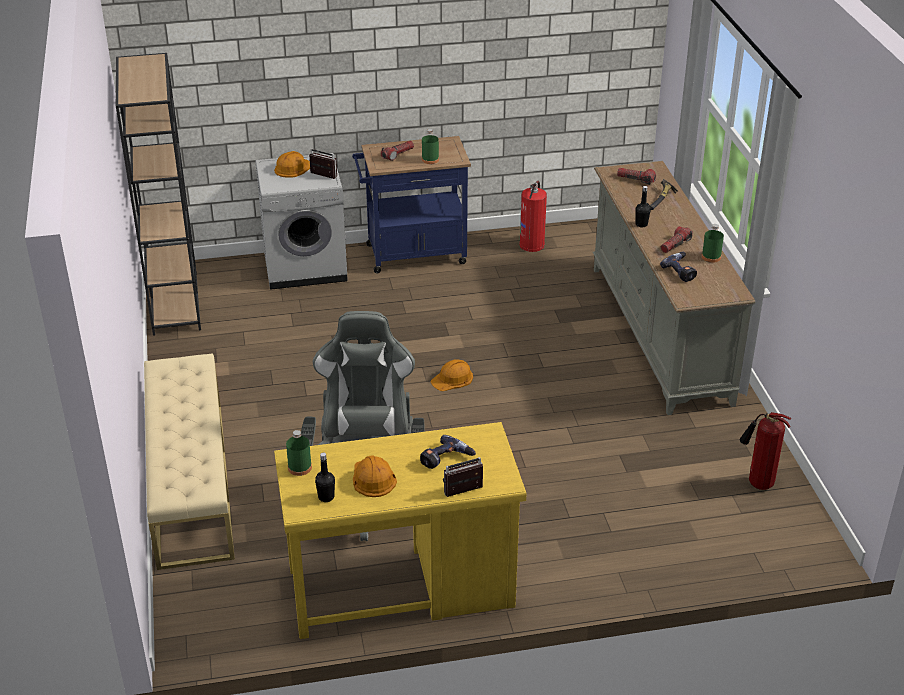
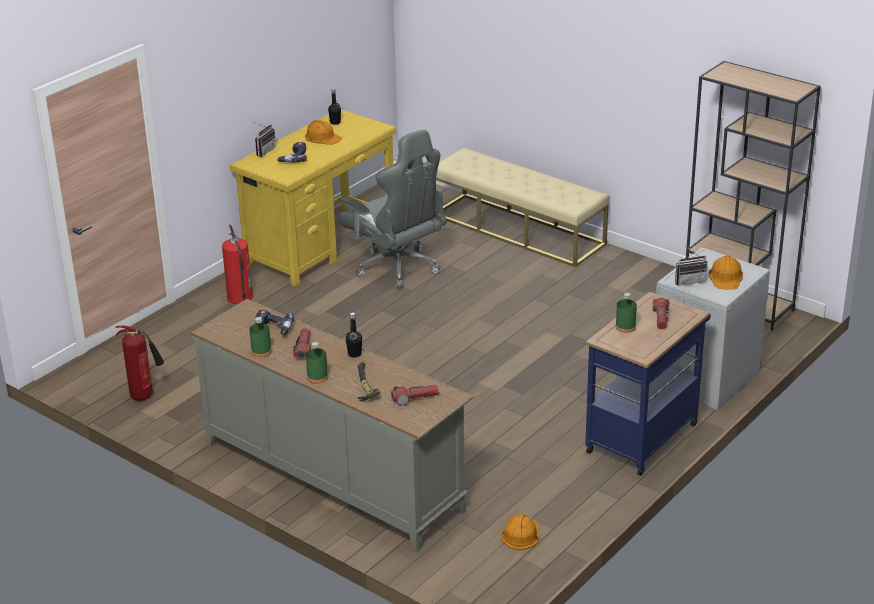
camera: 140 degrees right, 5 degrees down
(299, 467) = (368, 126): green bottle -> green bottle (317, 377)
(452, 379) = (451, 357): orange hard hat -> orange hard hat (520, 534)
(532, 244) = (558, 508): fire extinguisher -> fire extinguisher (240, 298)

